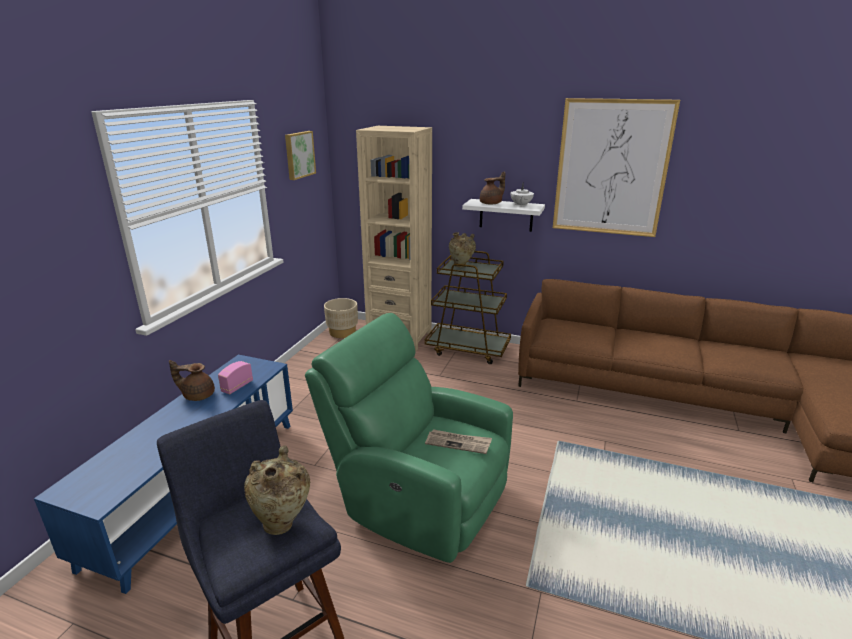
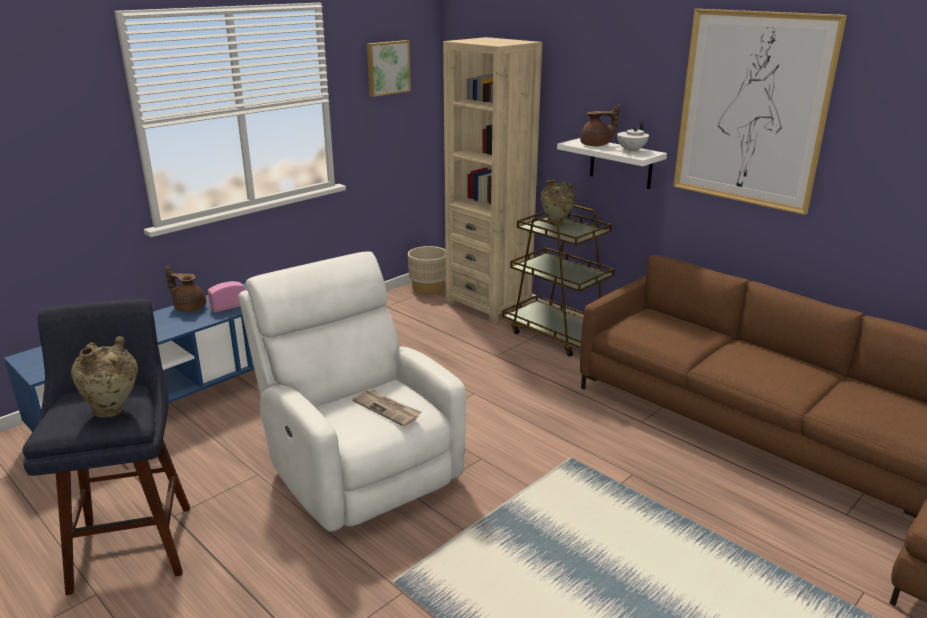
camera: 25 degrees right, 0 degrees up
(418, 498) = (359, 468): green armchair -> white armchair

